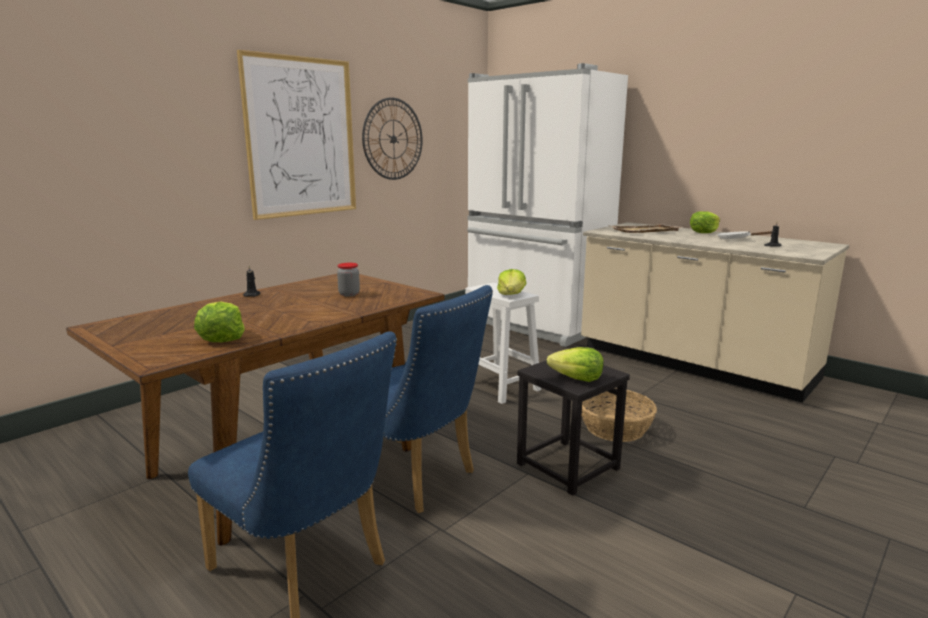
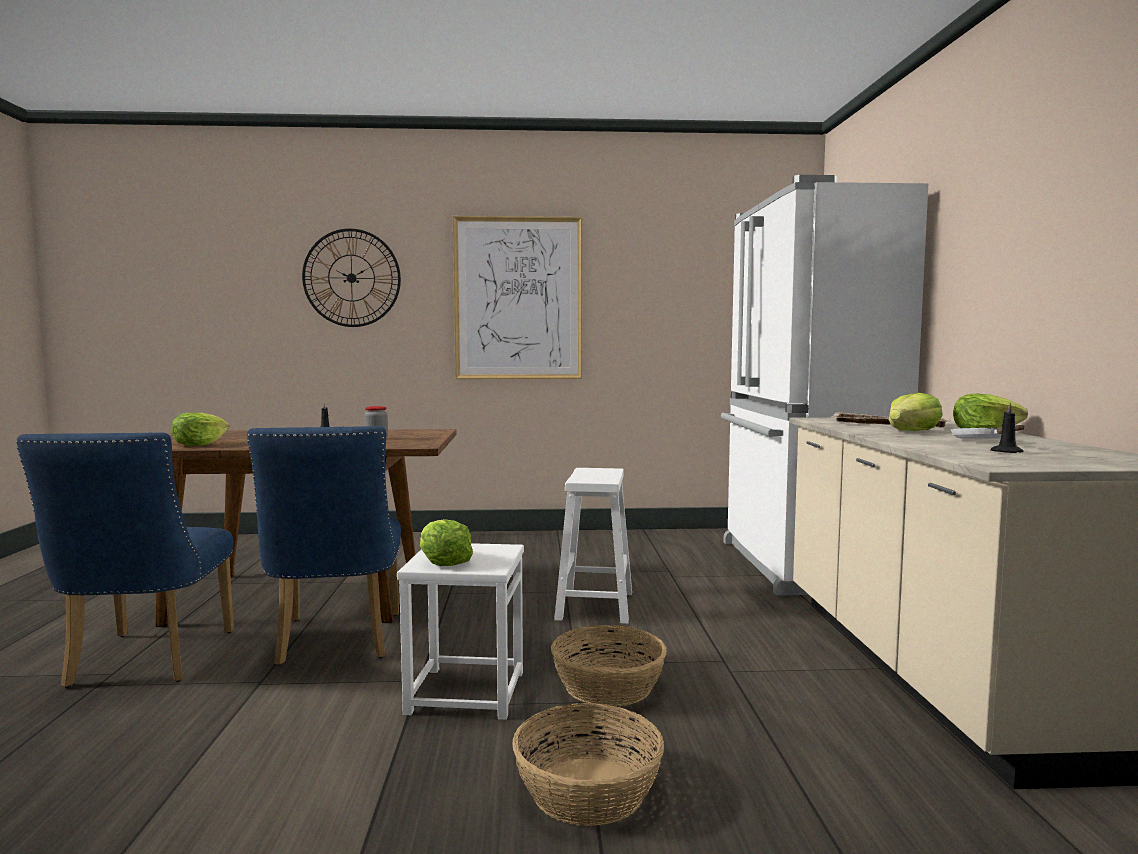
camera: 45 degrees right, 10 degrees down
(393, 139) = (646, 301): wall clock -> wall clock (351, 278)
(511, 295) = (590, 478): lettuce -> lettuce (912, 431)
(567, 466) = (465, 692): black stool -> white stool
(723, 479) = (588, 791): none -> basket

